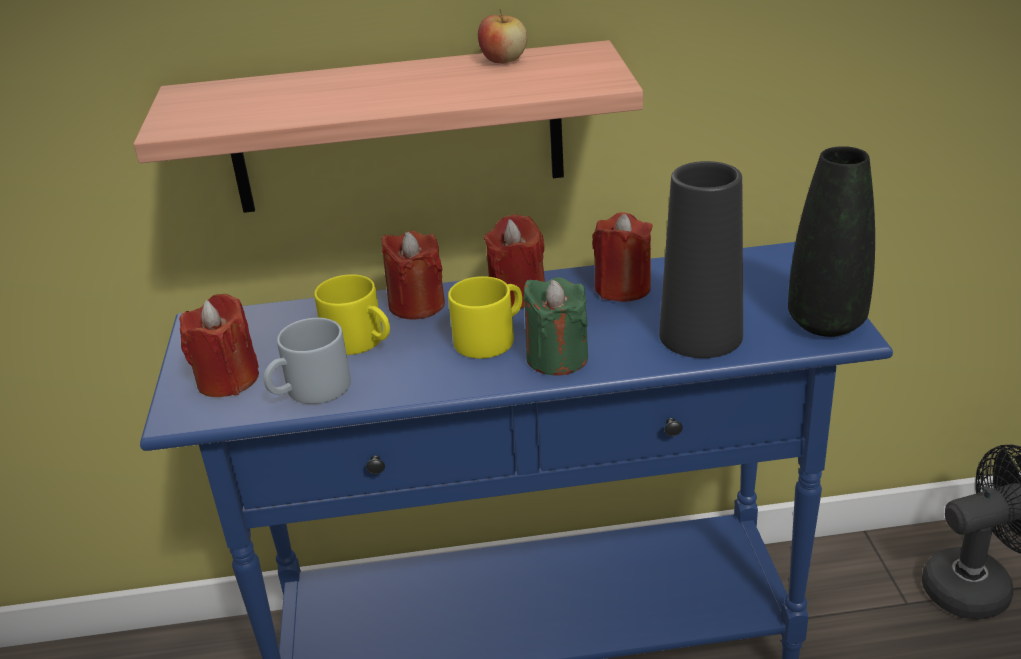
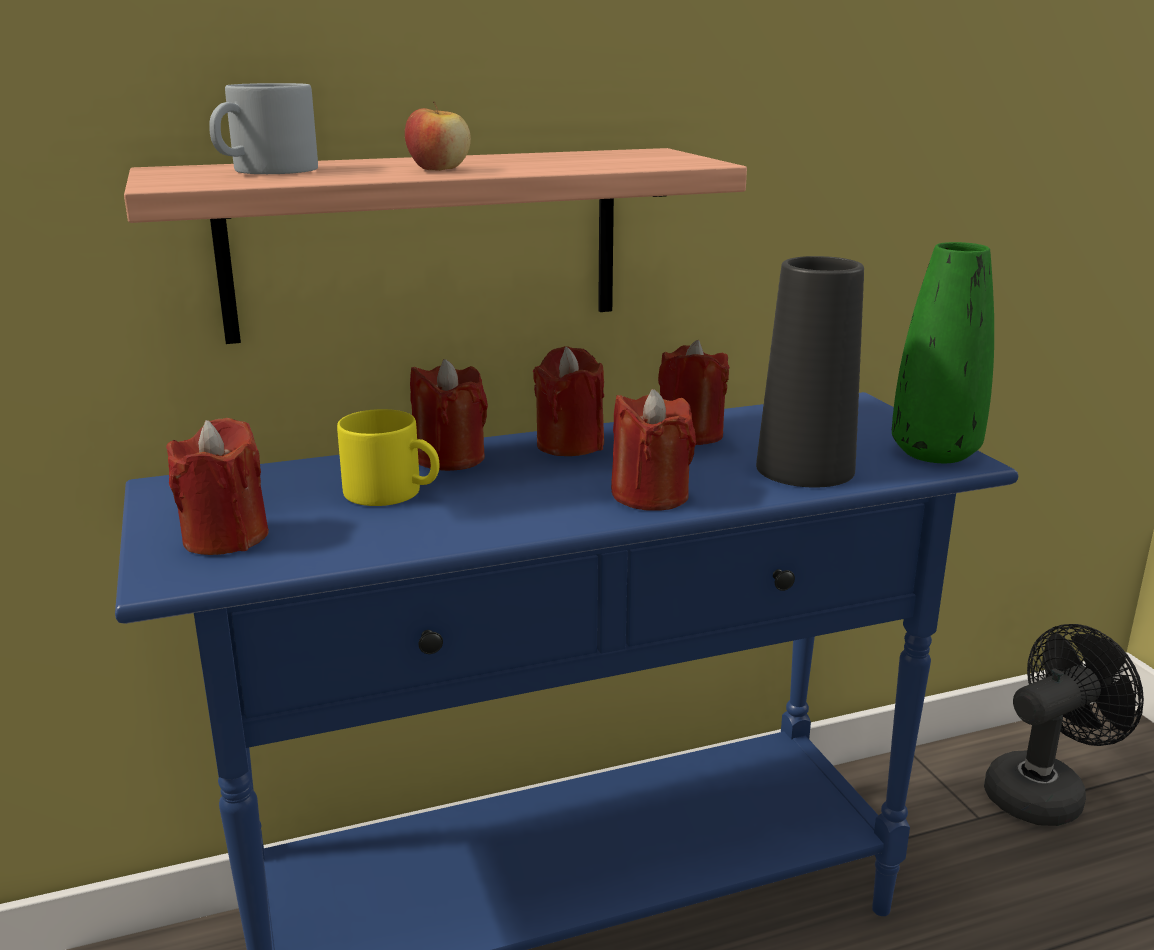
camera: 15 degrees left, 10 degrees down
(310, 391) = (346, 542): grey mug -> grey mug (265, 171)
(491, 337) = (558, 481): yellow mug -> none
(504, 60) = (562, 154): apple -> apple (439, 169)
(557, 358) = (650, 495): green candle -> red candle
(826, 323) = (934, 453): black vase -> green vase

